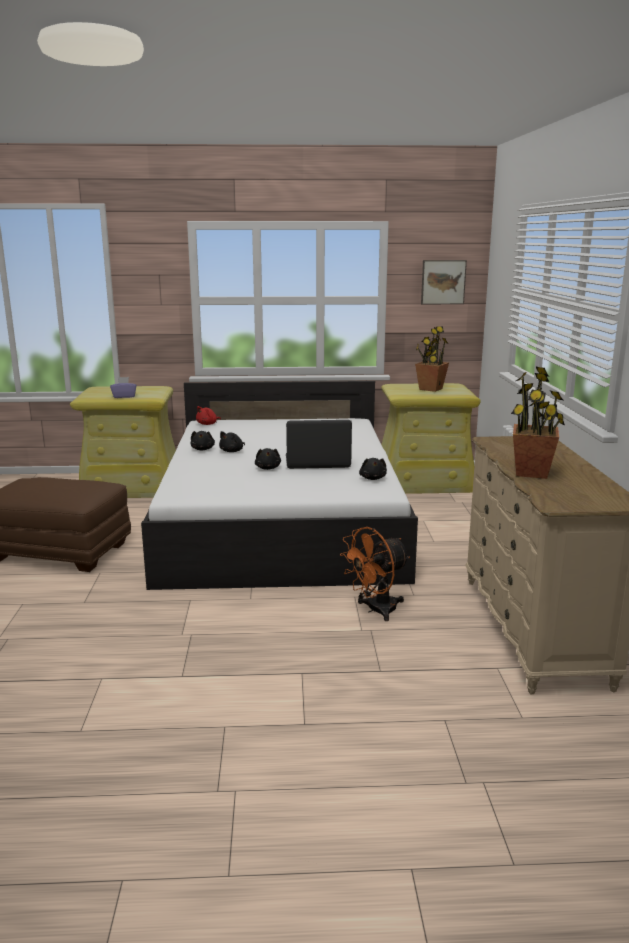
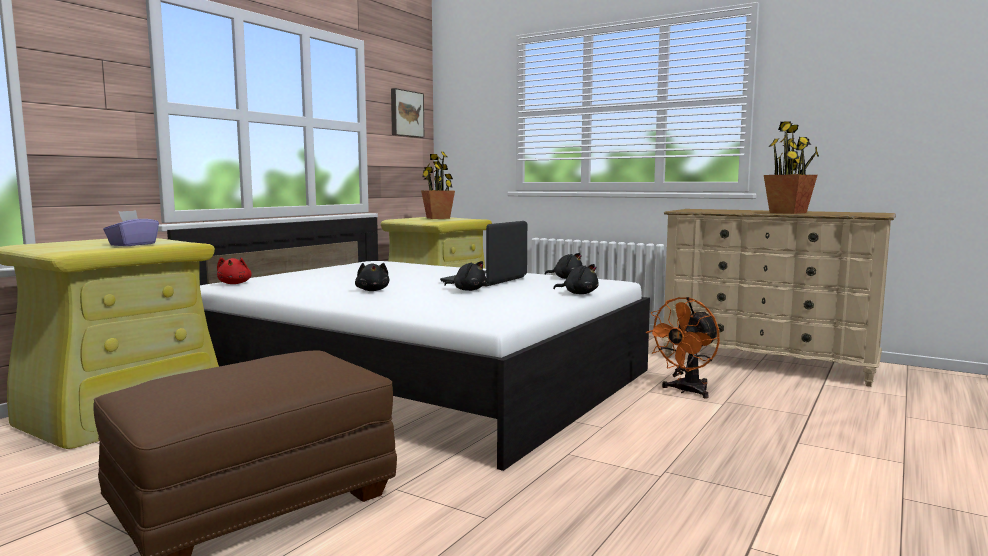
camera: 55 degrees left, 10 degrees down
(203, 449) = (334, 295): black plush toy -> black plush toy (579, 293)
(375, 610) = (686, 391): orange fan -> orange fan turned 45 degrees clockwise

